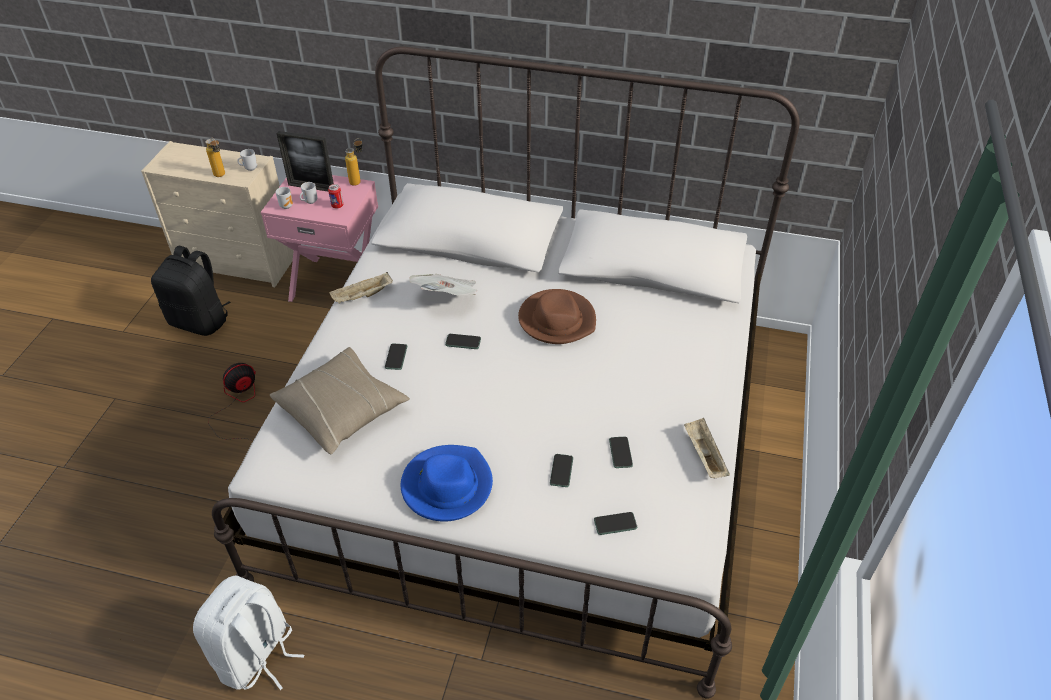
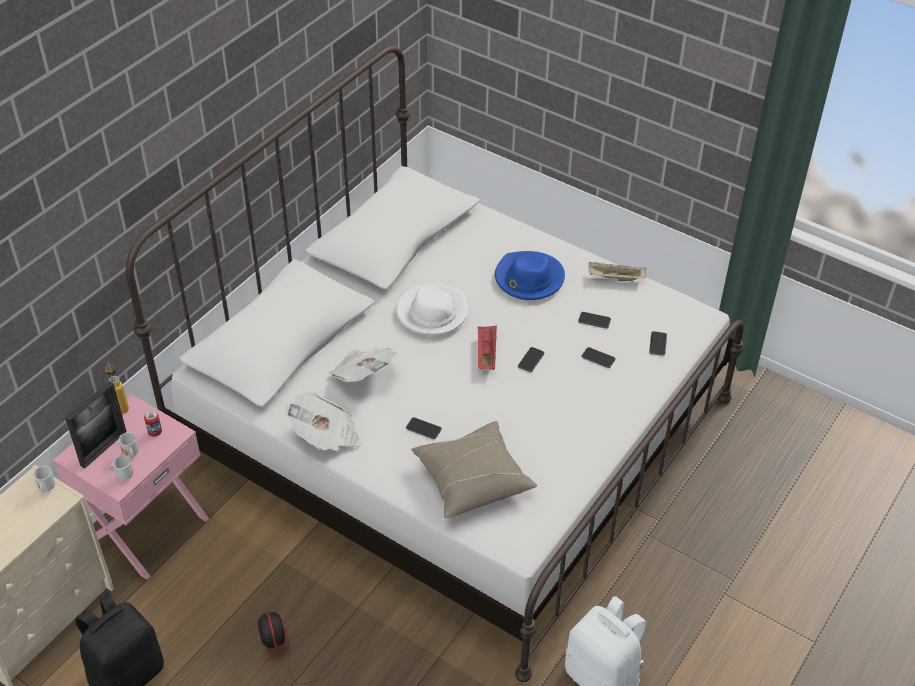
camera: 70 degrees left, 0 degrees up
(222, 176) = (42, 517): bottle -> none
(362, 296) = (326, 436): beige tray -> newspaper
(447, 485) = (585, 428): blue hat -> blue hat (528, 279)
(463, 342) = (427, 379): phone -> phone (531, 360)
(519, 375) = (486, 354): none -> red tray
(557, 320) = (432, 312): brown hat -> white hat

